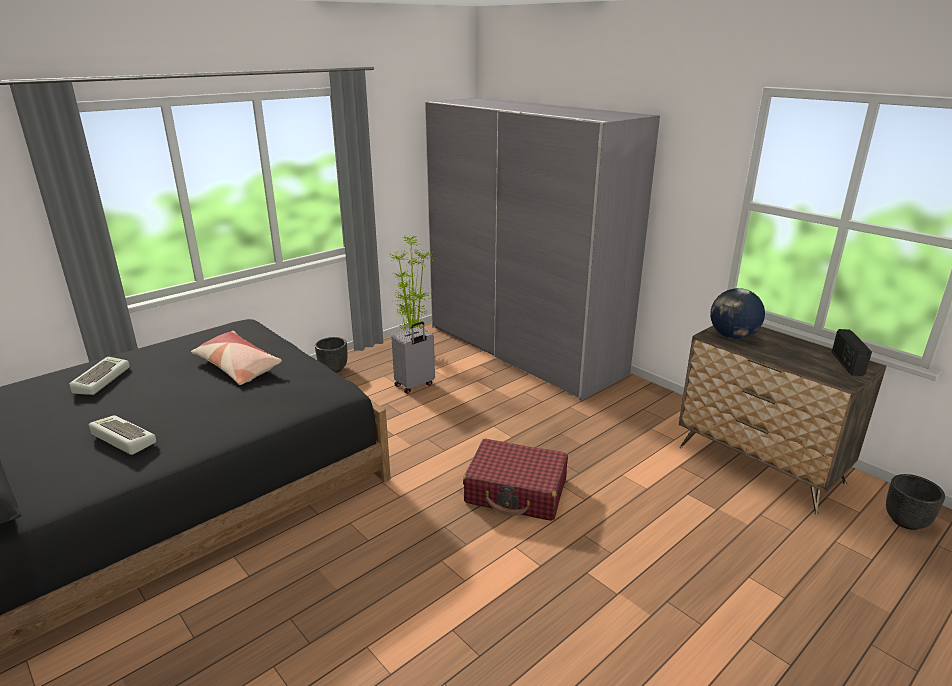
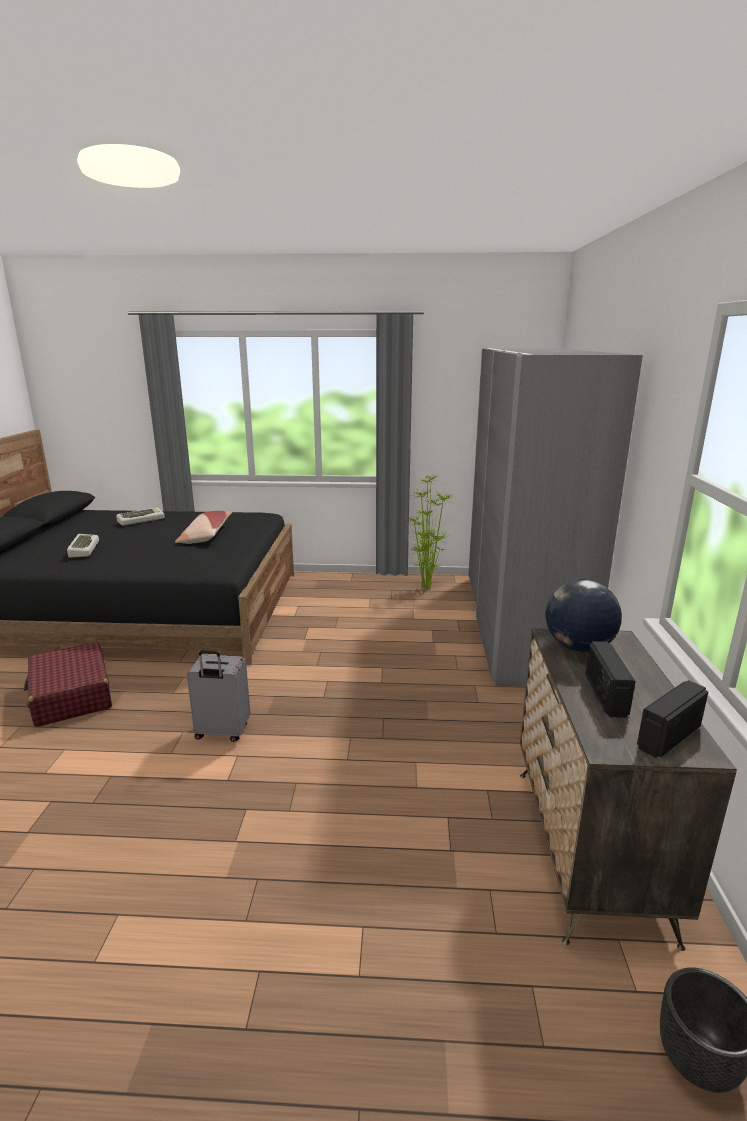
camera: 45 degrees right, 5 degrees down
(333, 369) = (346, 581): black planter -> none
(415, 385) = (379, 613): grey suitcase -> grey suitcase (222, 732)
(516, 491) = (310, 721): red suitcase -> red suitcase (71, 695)
(793, 357) = (605, 695): none -> radio

